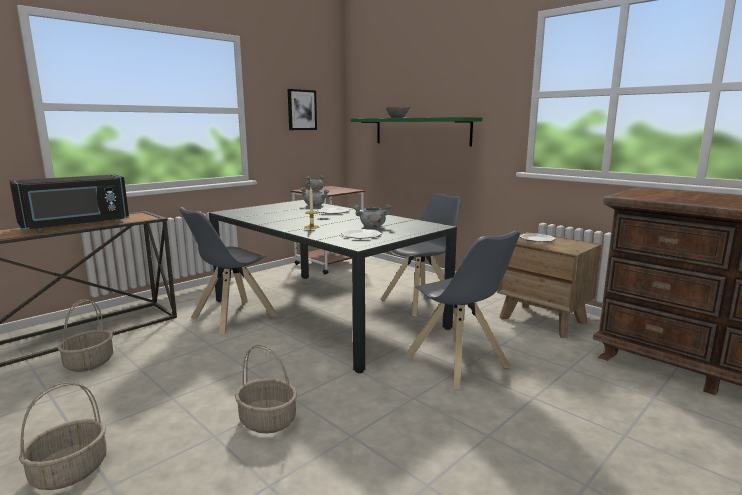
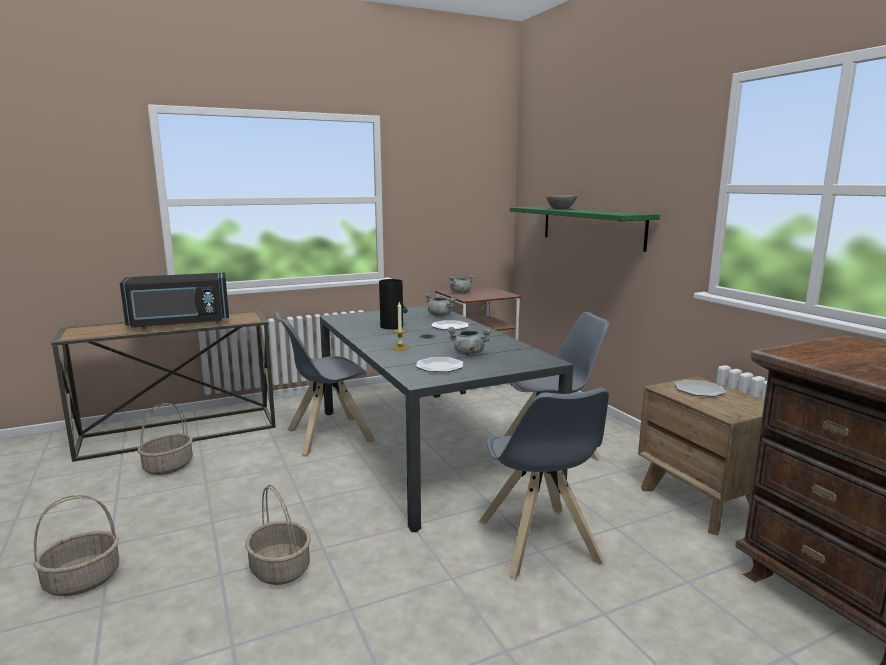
camera: 20 degrees right, 0 degrees up
(284, 214) = (392, 326): none -> vase
(301, 110) = (455, 196): picture -> none

